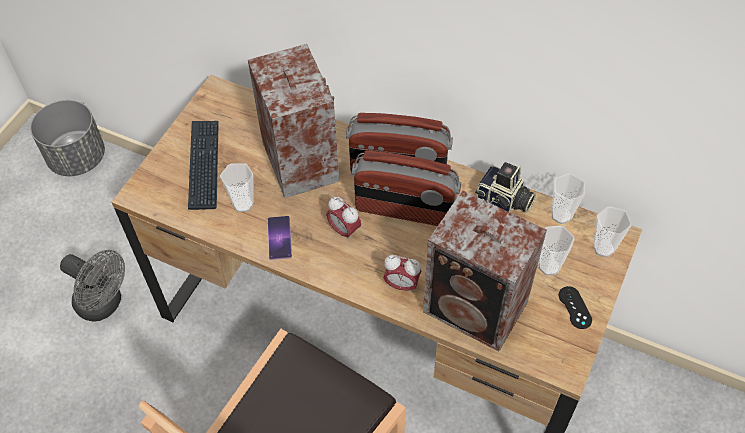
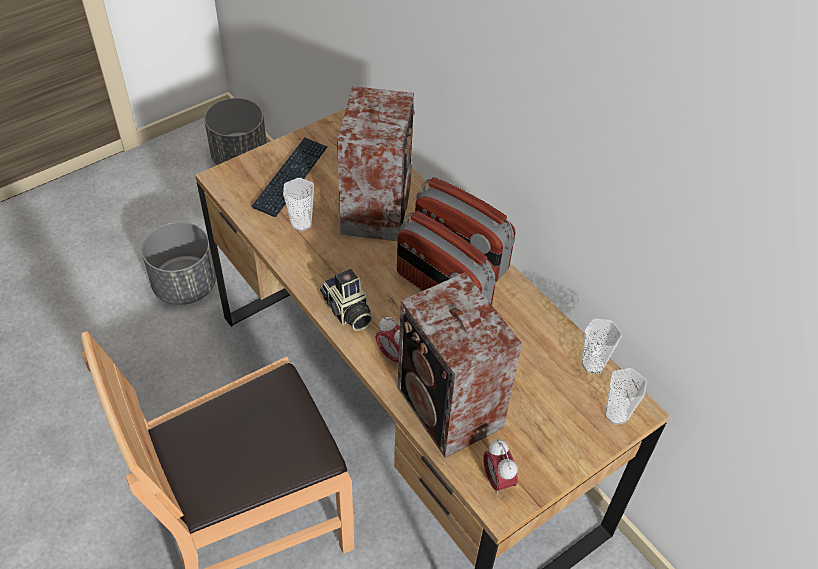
camera: 25 degrees right, 5 degrees down
(104, 304) = (185, 285): grey fan -> grey planter
(279, 238) = (313, 265): phone -> none
(344, 230) = (374, 284): alarm clock -> alarm clock (497, 480)
(504, 200) = (544, 326): camera -> camera (347, 312)
(549, 266) = (548, 405): cup -> none
(575, 307) = (548, 455): black game controller -> none

